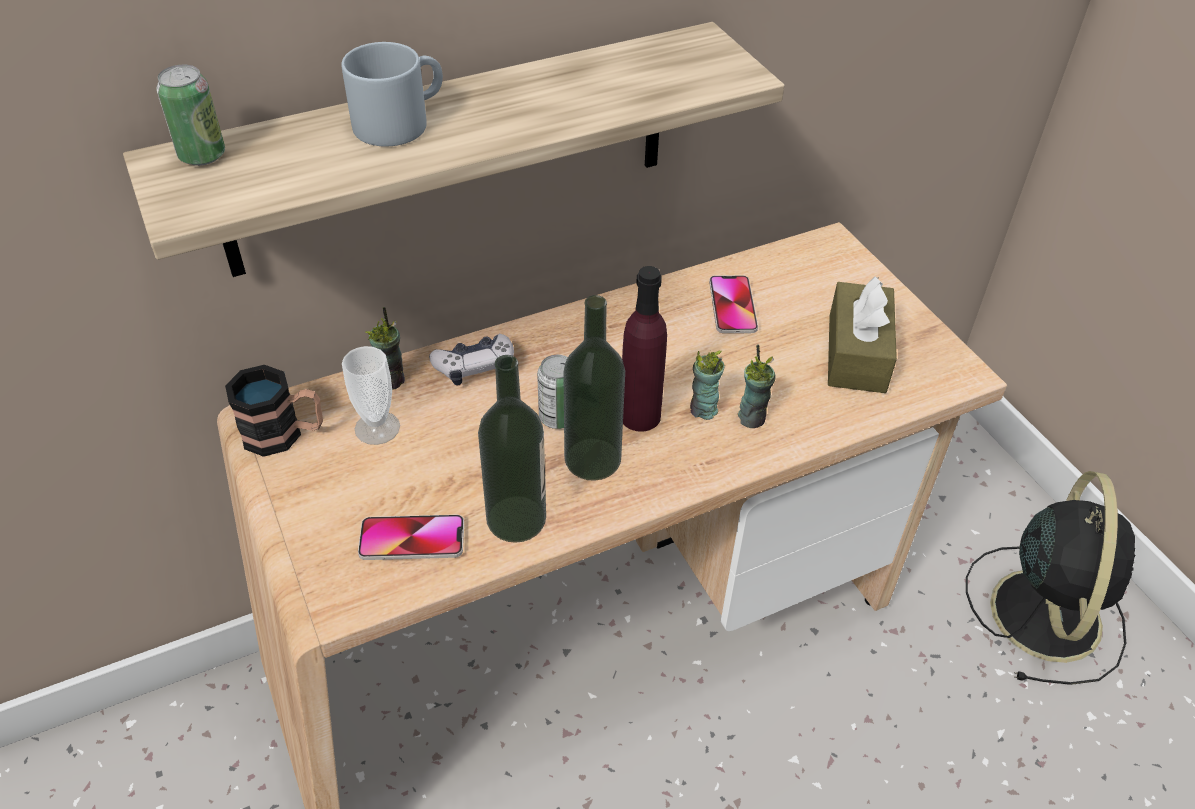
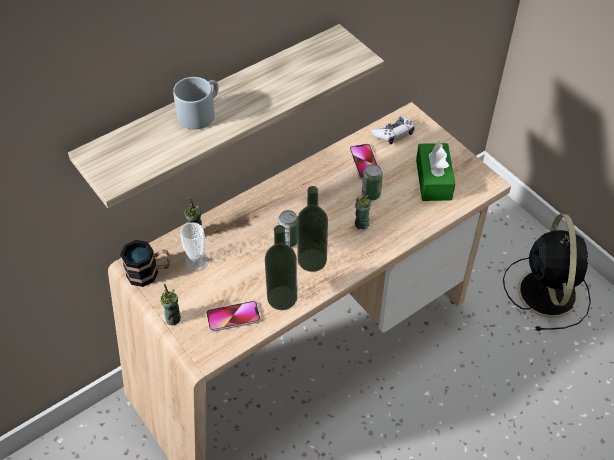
camera: 10 degrees left, 5 degrees up
(202, 155) = (109, 148): can -> can (371, 194)
(475, 367) = (238, 219): game controller -> game controller (393, 134)
(640, 416) = (330, 233): purple bottle -> none
(752, 418) = (387, 224): cup -> cup (173, 318)
(856, 353) = (433, 180): brown tissue box -> green tissue box

